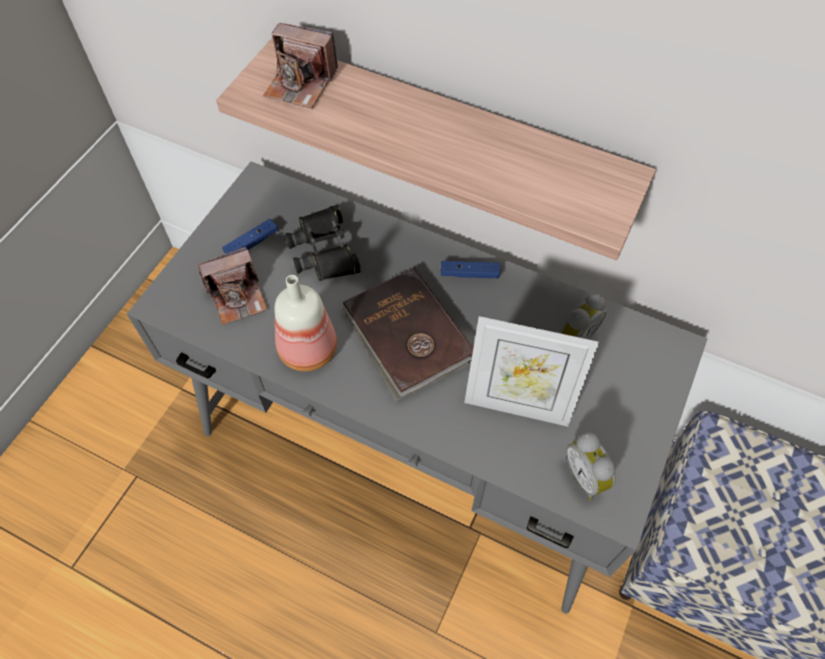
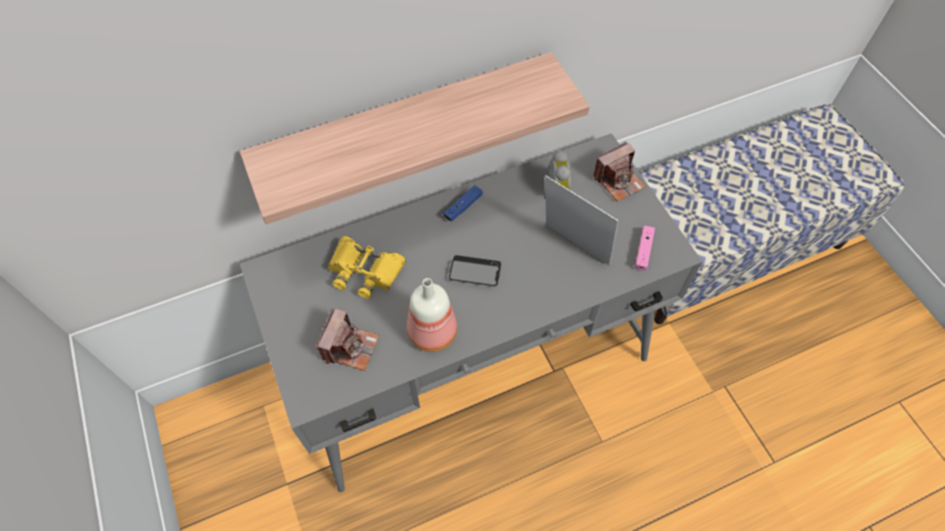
camera: 50 degrees left, 0 degrees up
(252, 243) = (314, 310): blue game controller -> none
(301, 84) = (303, 162): camera -> camera (618, 181)
(325, 250) = (364, 271): black binoculars -> yellow binoculars
(406, 336) = (475, 271): brown book -> phone
(517, 404) = (572, 249): picture frame -> picture frame turned 105 degrees counterclockwise
(586, 476) = (643, 251): alarm clock -> pink game controller

